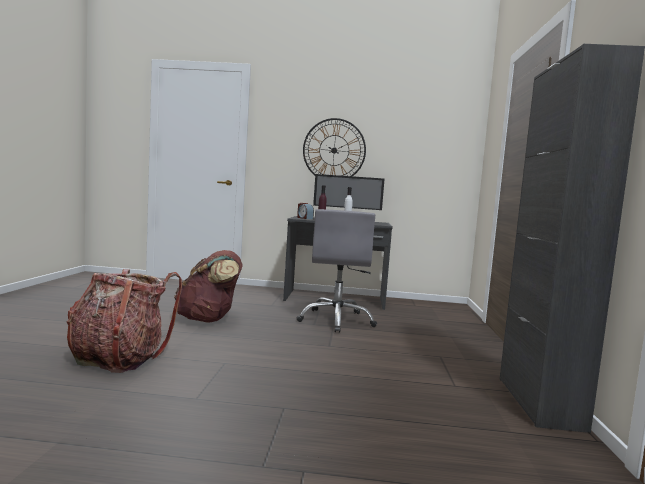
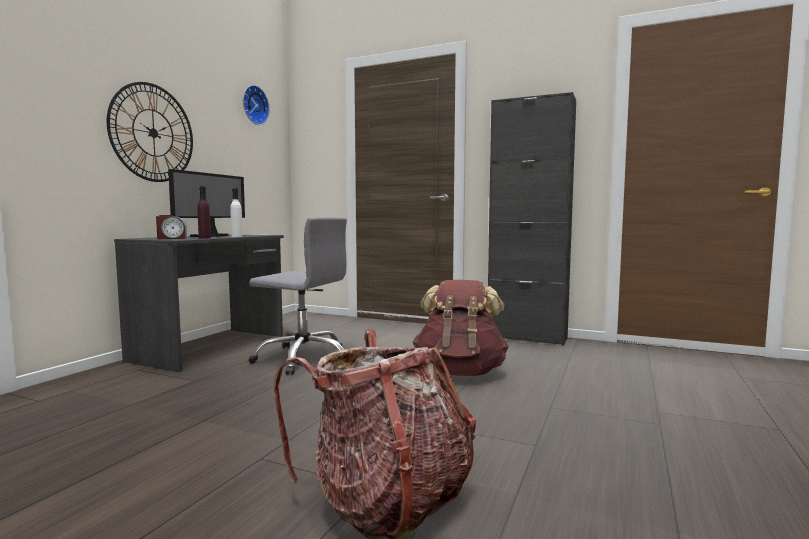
camera: 70 degrees left, 0 degrees up
(209, 319) = (224, 425): brown backpack -> brown backpack (460, 372)
(435, 118) = (253, 105): none -> wall clock

